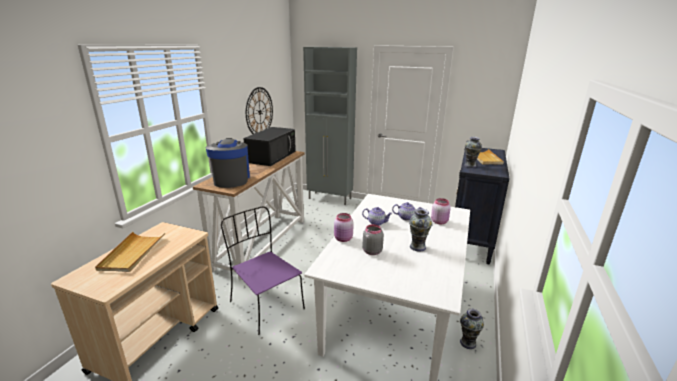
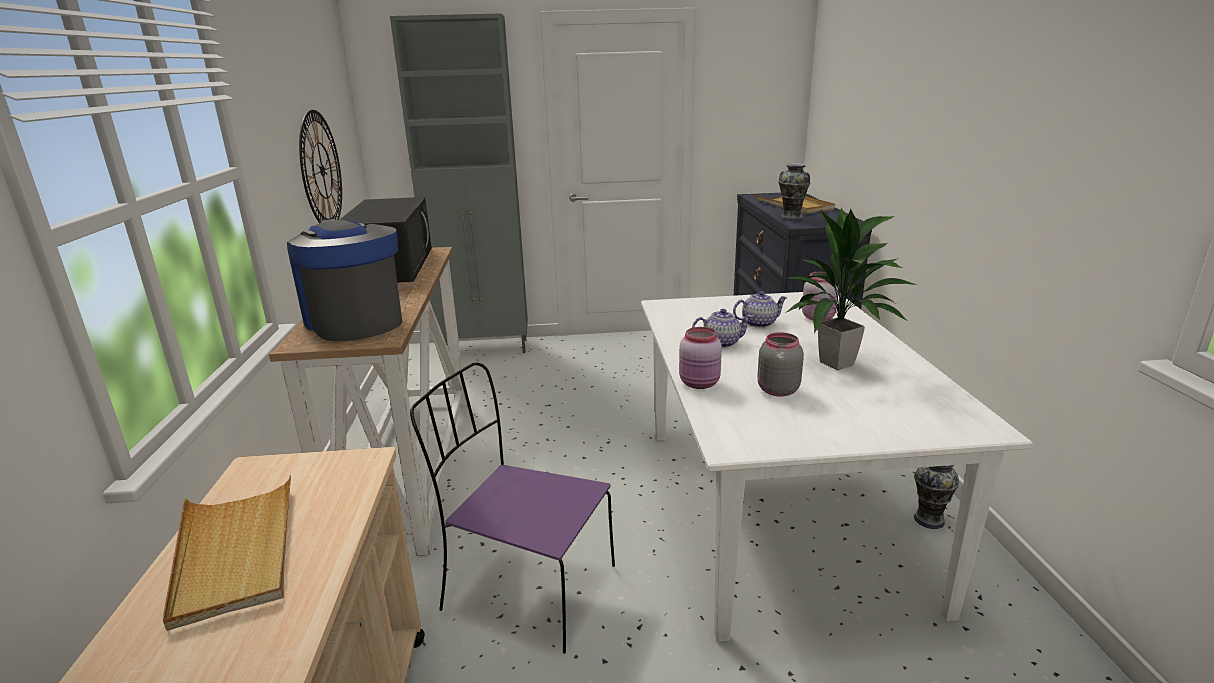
camera: 25 degrees left, 0 degrees up
(417, 247) = (838, 363): vase -> potted plant

